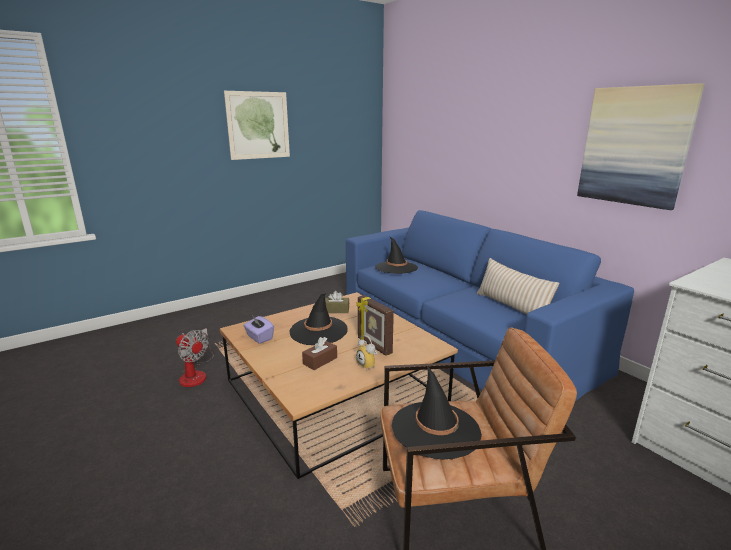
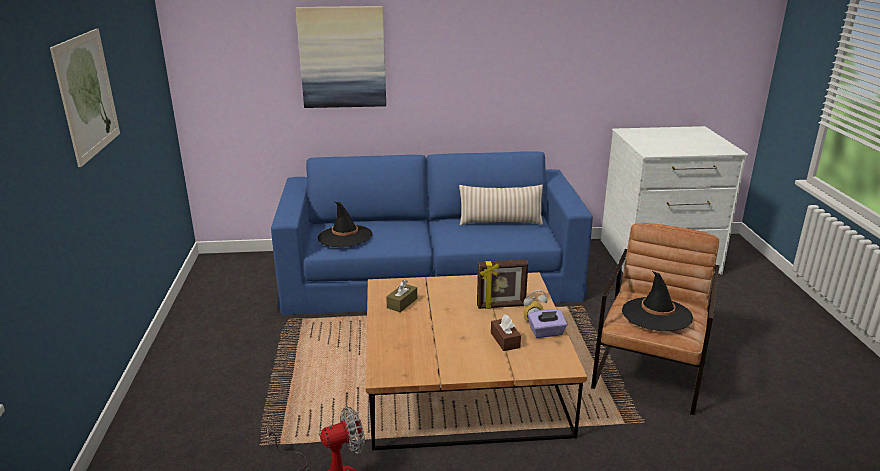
camera: 60 degrees left, 5 degrees up
(259, 337) = (421, 364): purple tissue box -> purple tissue box (546, 332)
(318, 331) = (441, 326): black hat -> none
(634, 146) = (537, 54): picture -> picture (342, 57)

